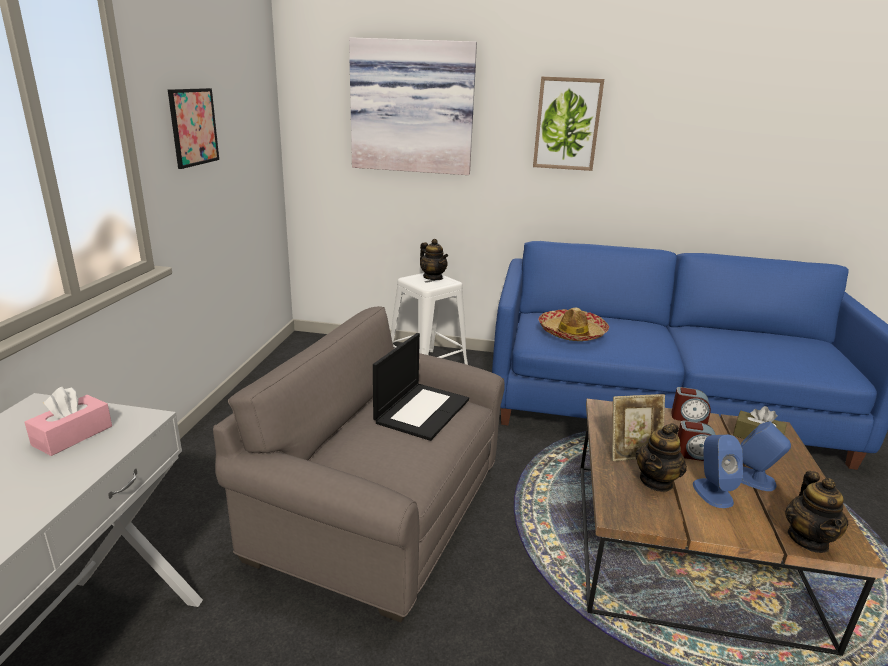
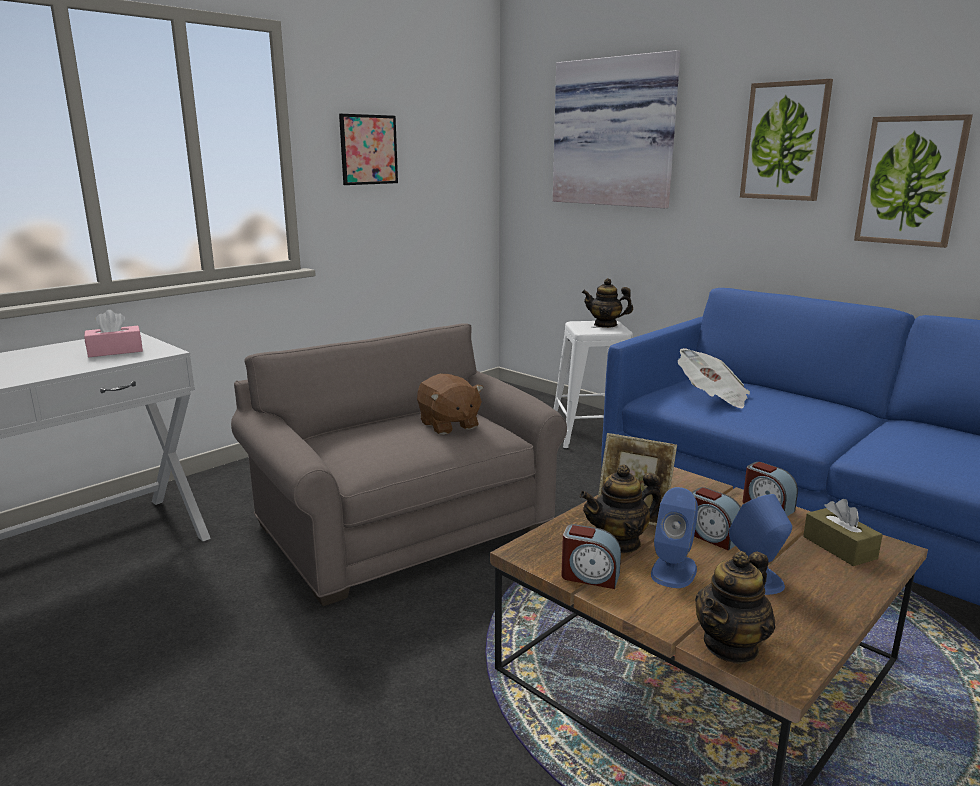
camera: 35 degrees right, 5 degrees down
(422, 410) = (448, 425): laptop -> brown plush toy
(433, 277) = (605, 325): teapot -> teapot turned 105 degrees clockwise
(572, 333) = (712, 397): hat -> newspaper
(658, 157) = (910, 181): none -> picture
(679, 519) = (589, 576): none -> alarm clock

